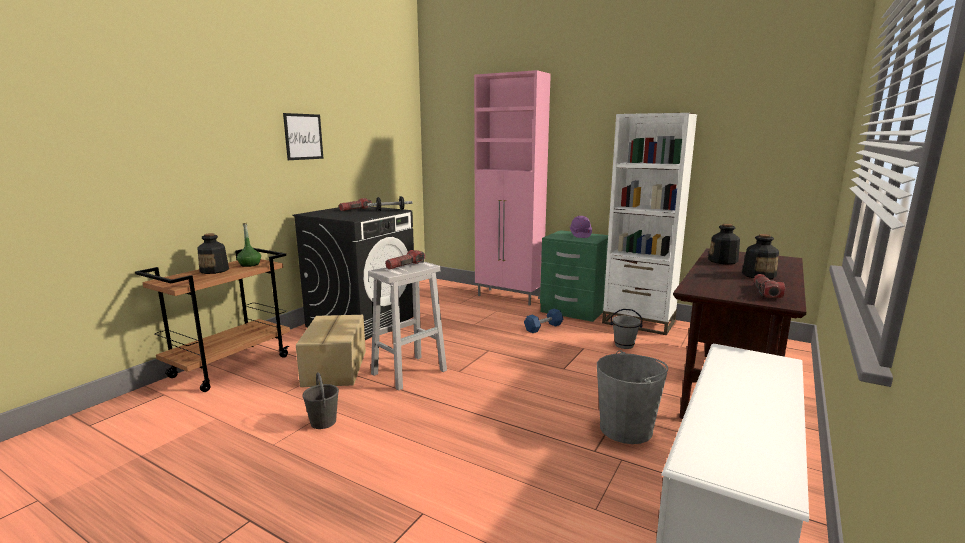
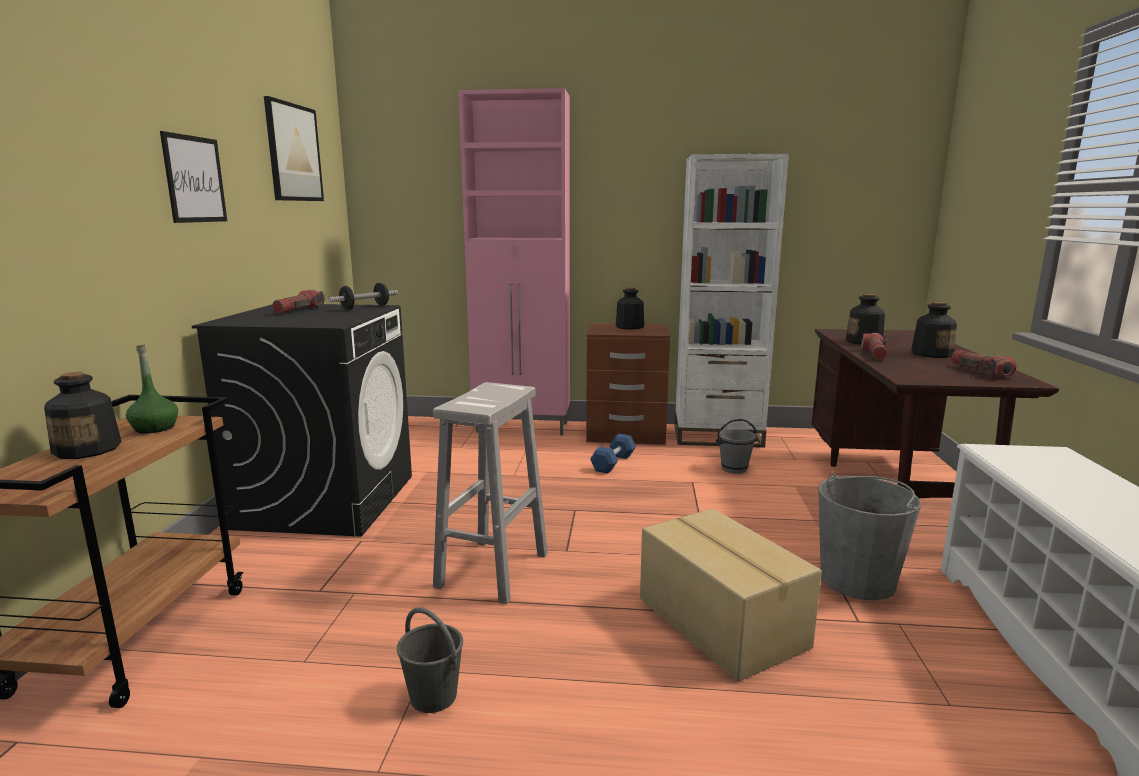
camera: 25 degrees left, 0 degrees up
(334, 368) = (356, 593): cardboard box -> cardboard box (720, 623)
(378, 117) = (294, 153): none -> picture
(405, 266) = (482, 393): flashlight -> flashlight (875, 354)
(573, 311) = (626, 434): green nightstand -> brown nightstand
(580, 235) = (629, 327): purple hard hat -> bottle

